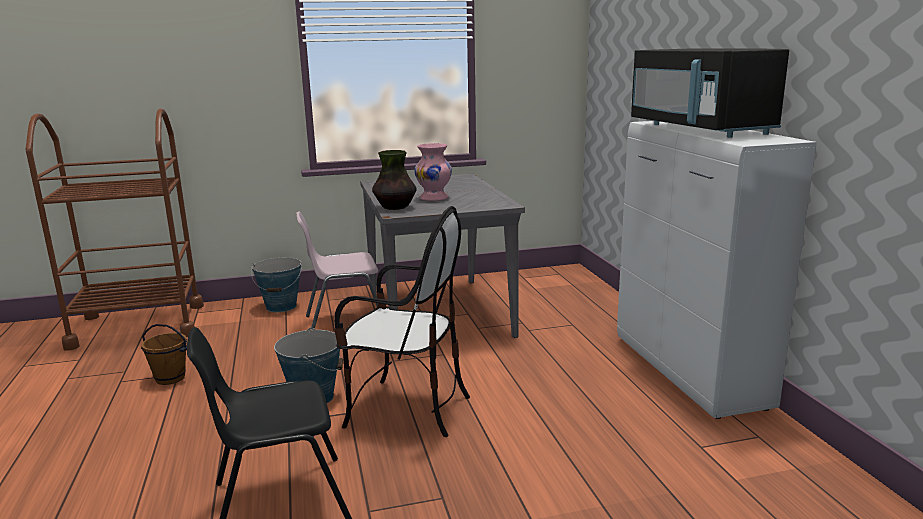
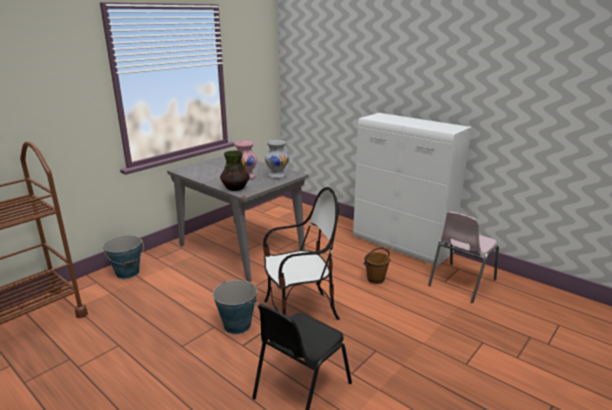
camera: 35 degrees left, 5 degrees up
(170, 378) = (117, 349): brown bucket -> brown bucket (375, 279)
(344, 323) = (191, 272): pink chair -> pink chair (460, 283)
(476, 203) = (277, 176): none -> white vase
(699, 129) = (407, 122): black microwave -> none

